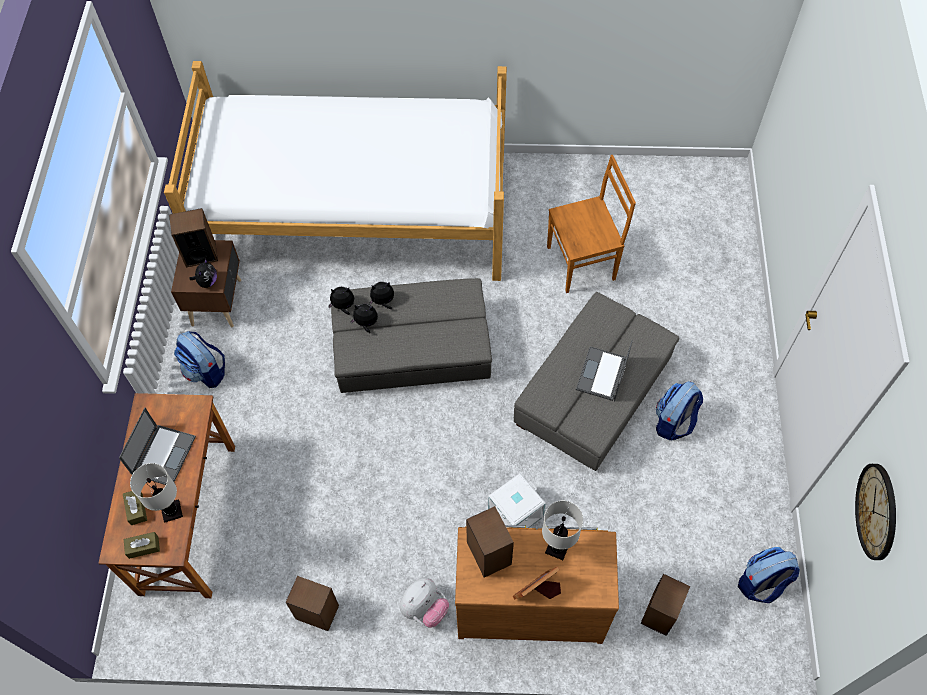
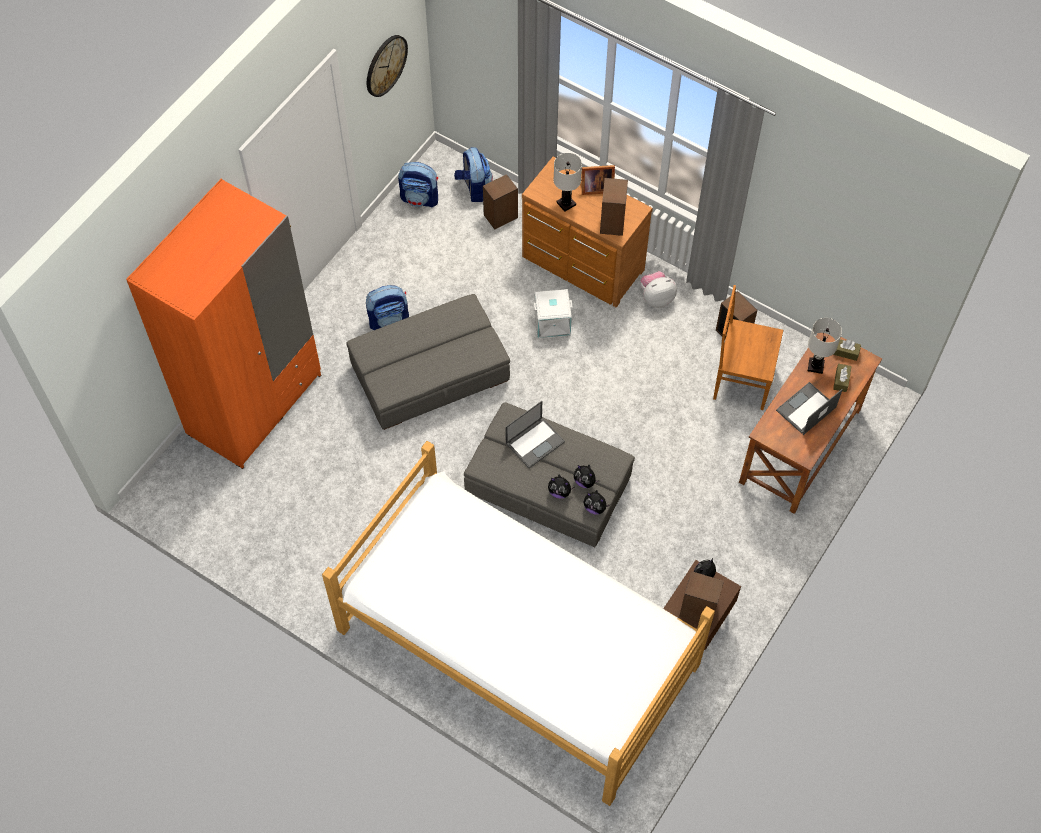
camera: 150 degrees left, 0 degrees up
(206, 371) = (735, 561): backpack -> backpack (474, 188)
(583, 262) = (351, 481): brown chair -> brown chair (741, 380)
(602, 375) = (430, 340): laptop -> laptop (535, 442)
(719, 279) = (255, 404): none -> orange wardrobe

